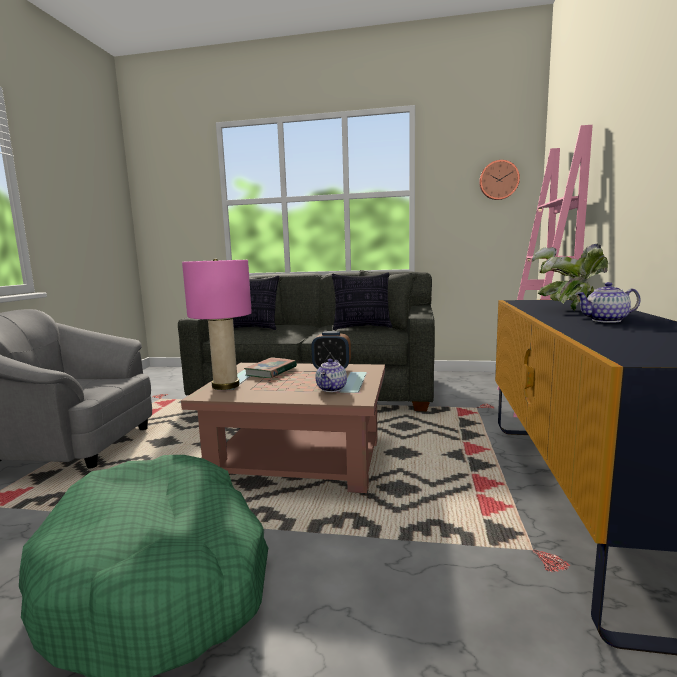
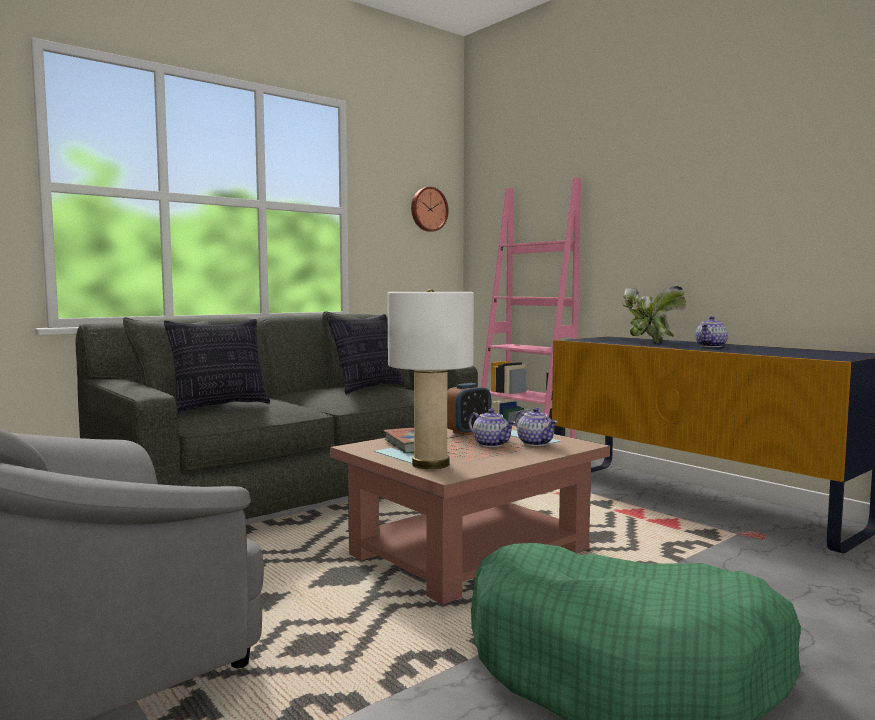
camera: 50 degrees left, 5 degrees down
(226, 385) = (431, 464): pink table lamp -> white table lamp
(309, 382) = (492, 444): none -> teapot

